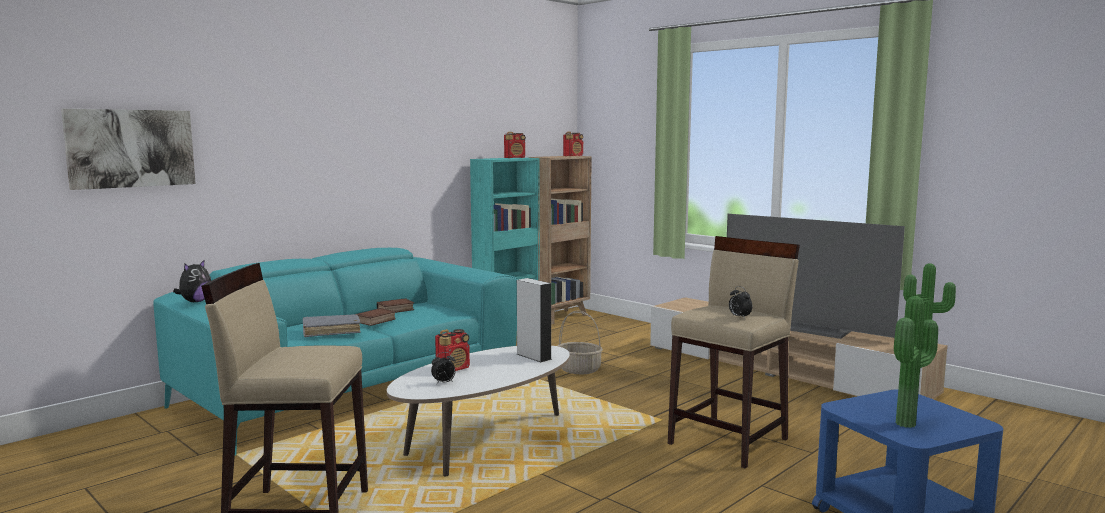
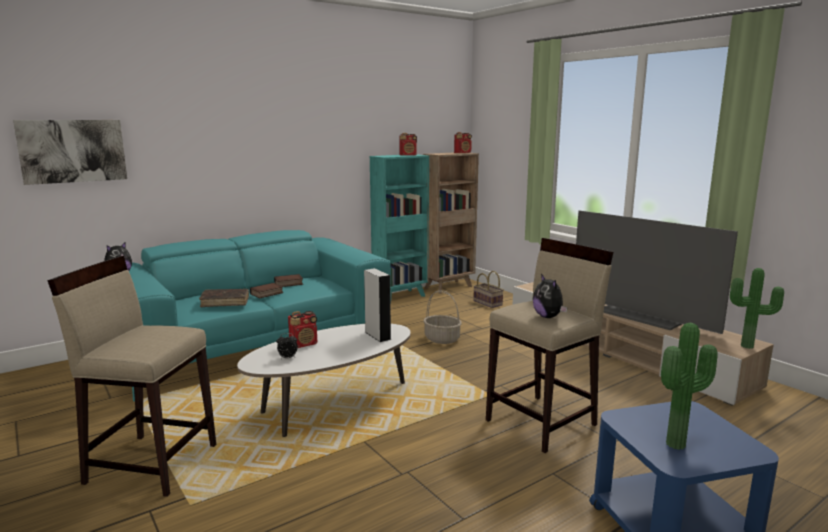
camera: 10 degrees right, 5 degrees up
(331, 331) = (225, 302): grey book -> brown book
(615, 331) = (488, 303): none -> basket
(739, 317) = (548, 317): alarm clock -> plush toy

